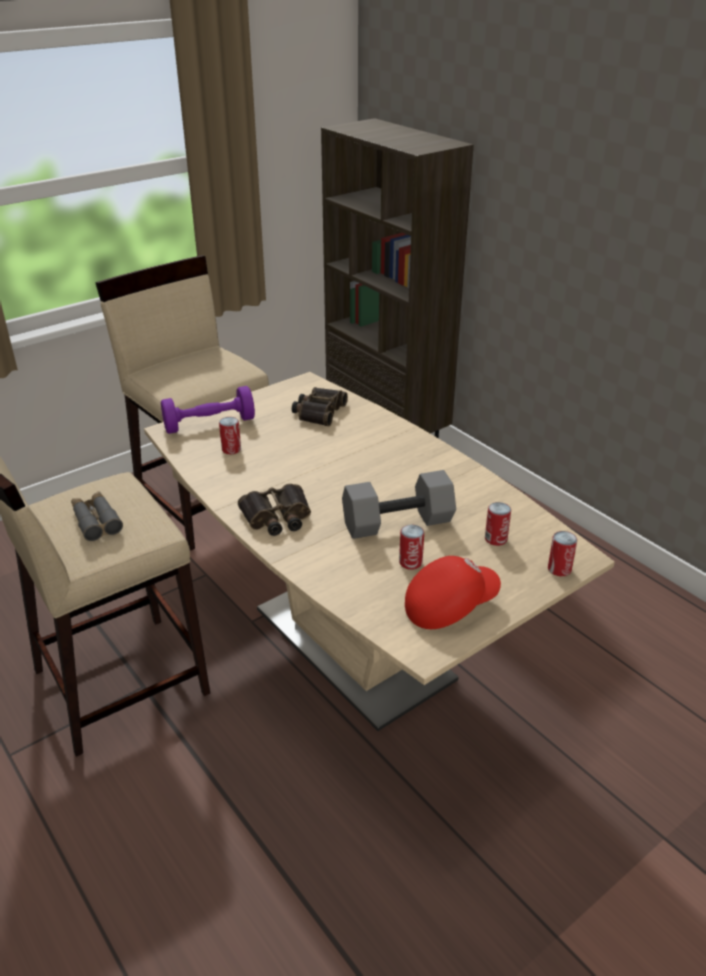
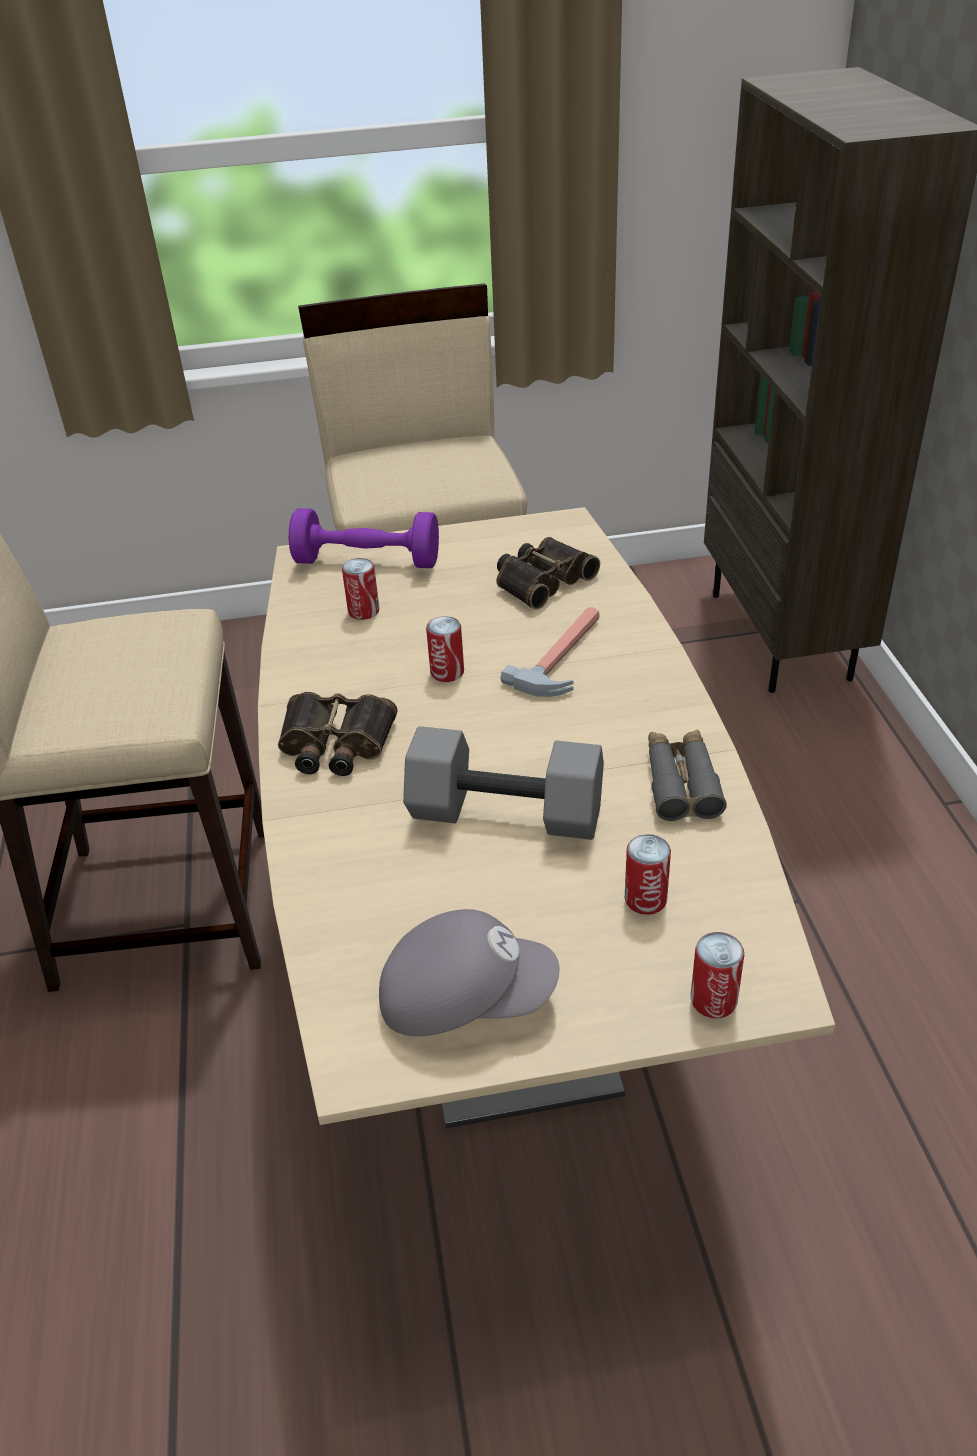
camera: 30 degrees right, 5 degrees up
(96, 521) = (101, 675): grey binoculars -> grey binoculars (681, 783)
(363, 445) = (565, 656): none -> hammer
(410, 562) = (468, 892): can -> can (447, 672)
(449, 606) = (465, 997): red cap -> grey cap

